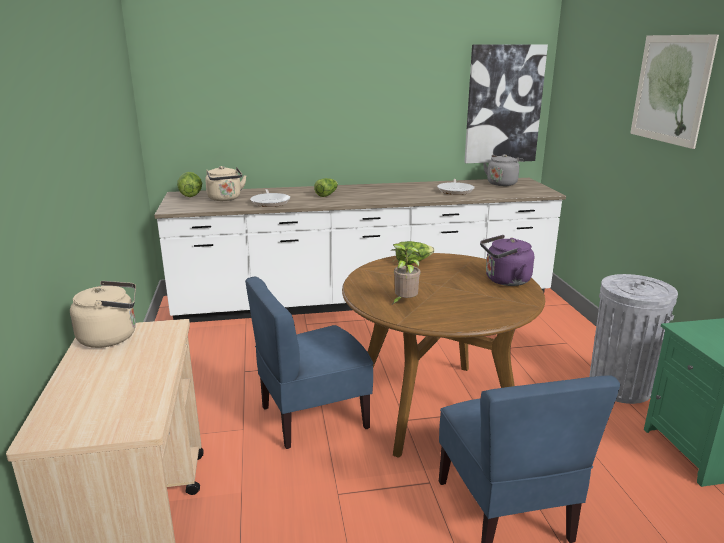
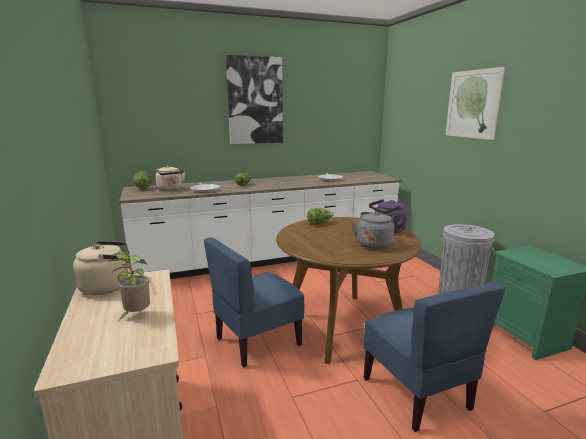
camera: 10 degrees left, 5 degrees down
(404, 302) = (326, 247): potted plant -> potted plant (136, 315)
(502, 183) = (357, 174): grey kettle -> grey kettle (374, 244)
(503, 104) = (354, 123): picture -> picture (255, 101)

